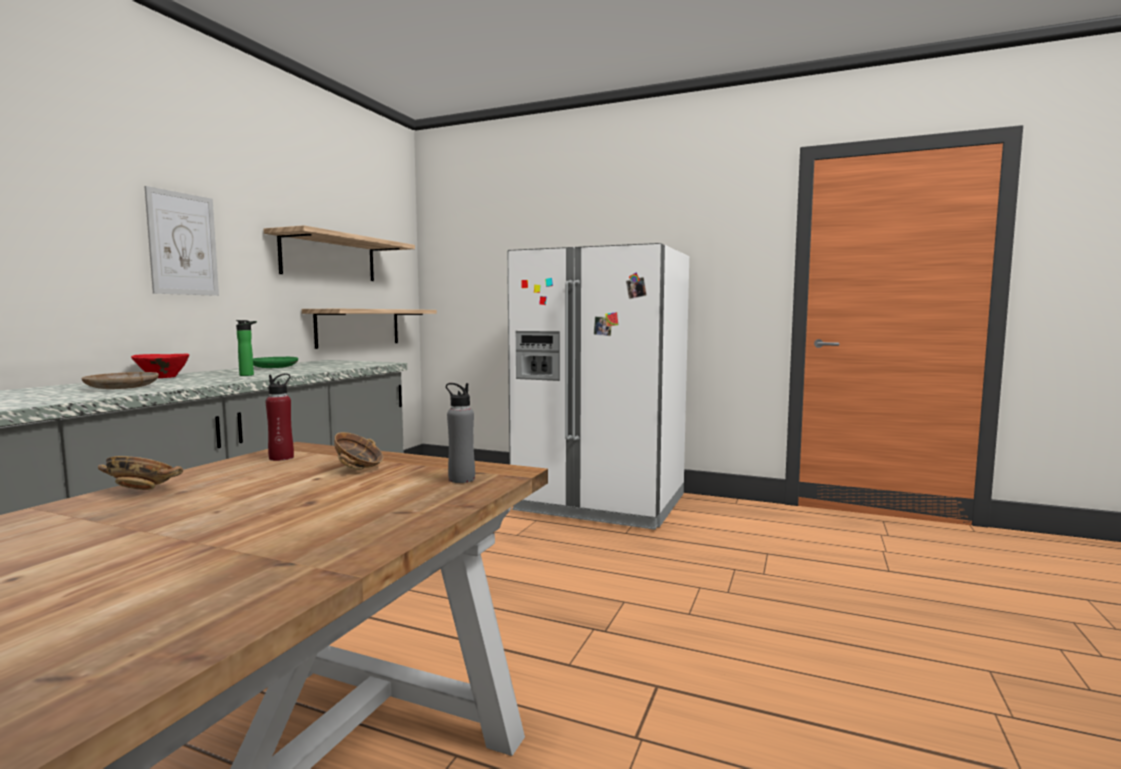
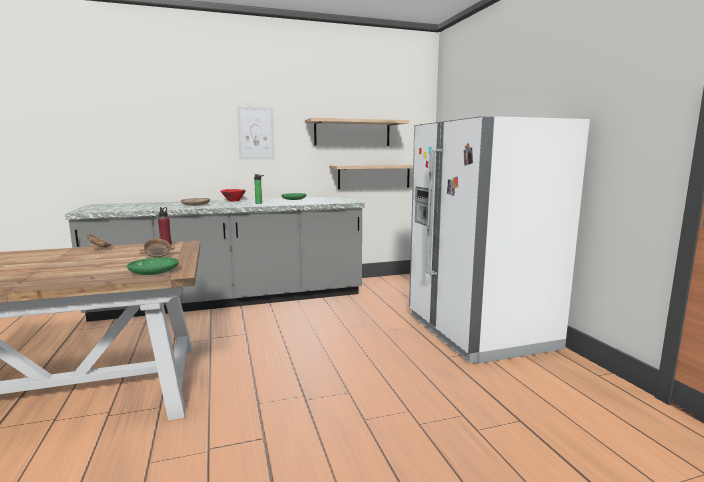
camera: 50 degrees right, 5 degrees up
(461, 479) = (153, 271): grey bottle -> green plate

